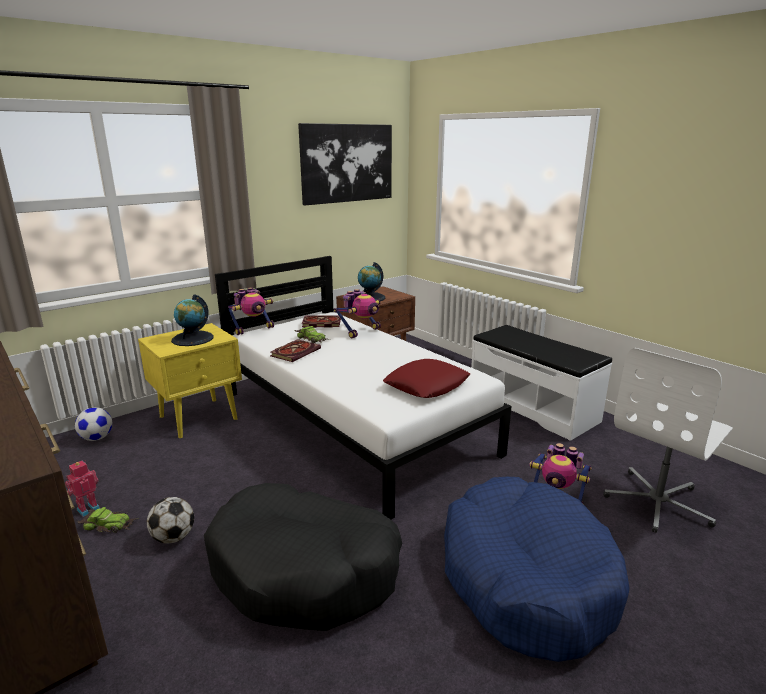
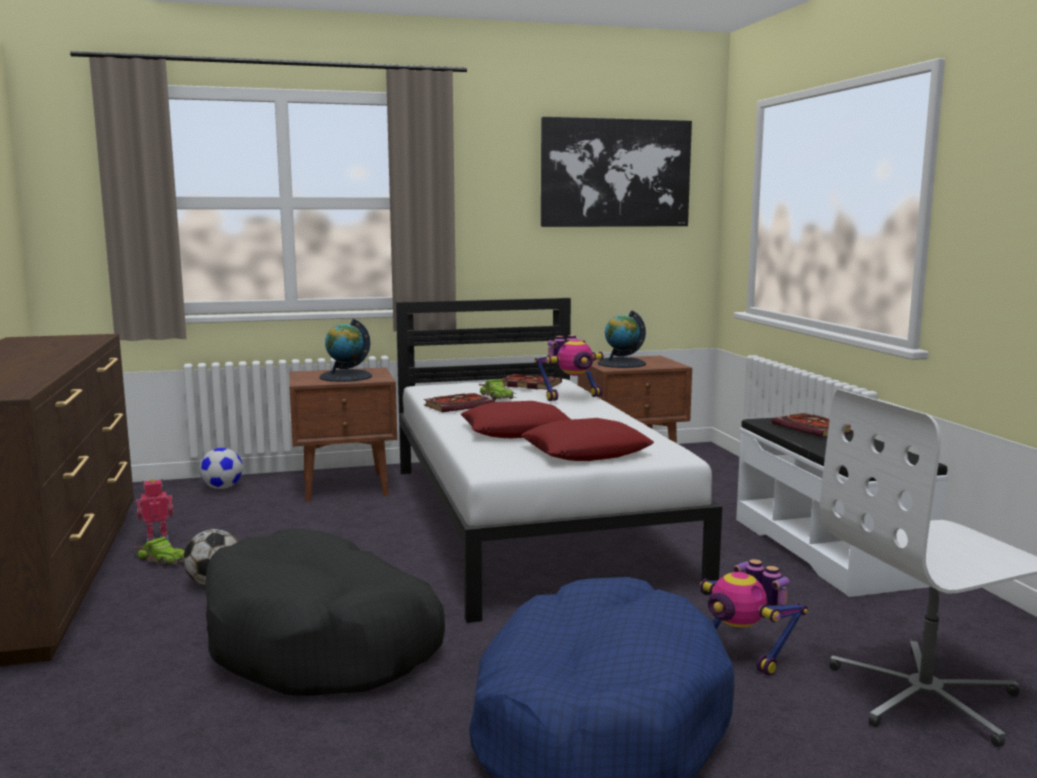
camera: 25 degrees right, 10 degrees down
(200, 417) = (346, 487): yellow nightstand -> brown nightstand
(253, 329) = (437, 382): toy robot -> none
(361, 372) = (517, 430): none -> red pillow
(520, 337) = (814, 429): none -> book

